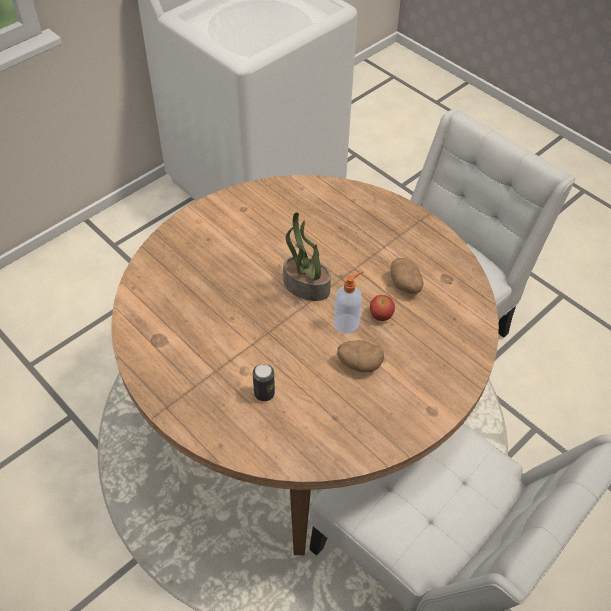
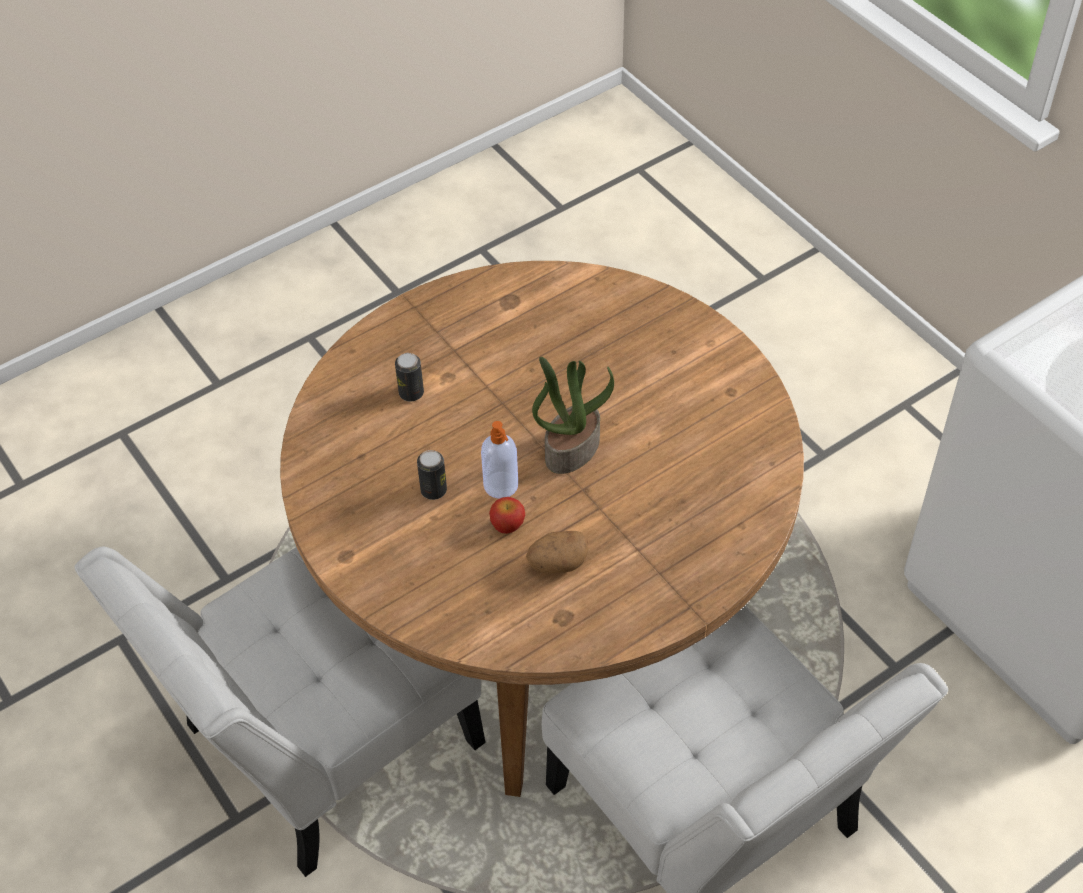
camera: 100 degrees right, 0 degrees up
(359, 364) = (433, 490): potato -> can

